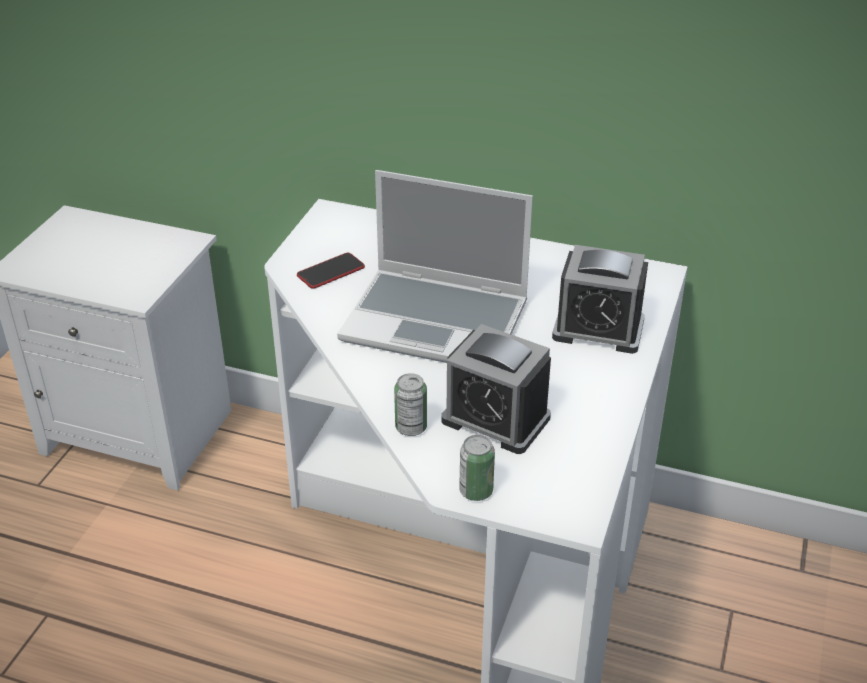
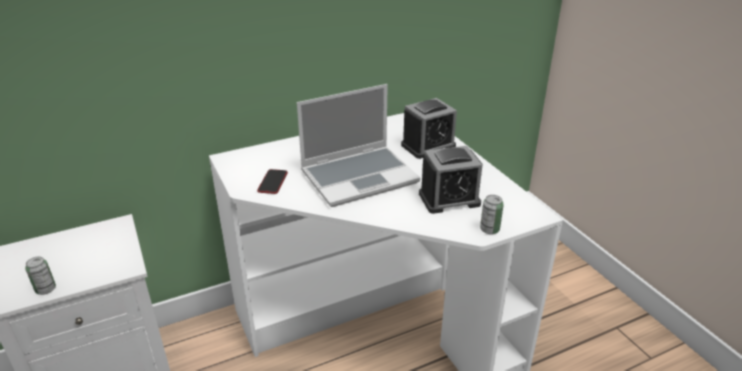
camera: 45 degrees left, 5 degrees down
(411, 428) = (423, 223): can -> can (46, 289)

